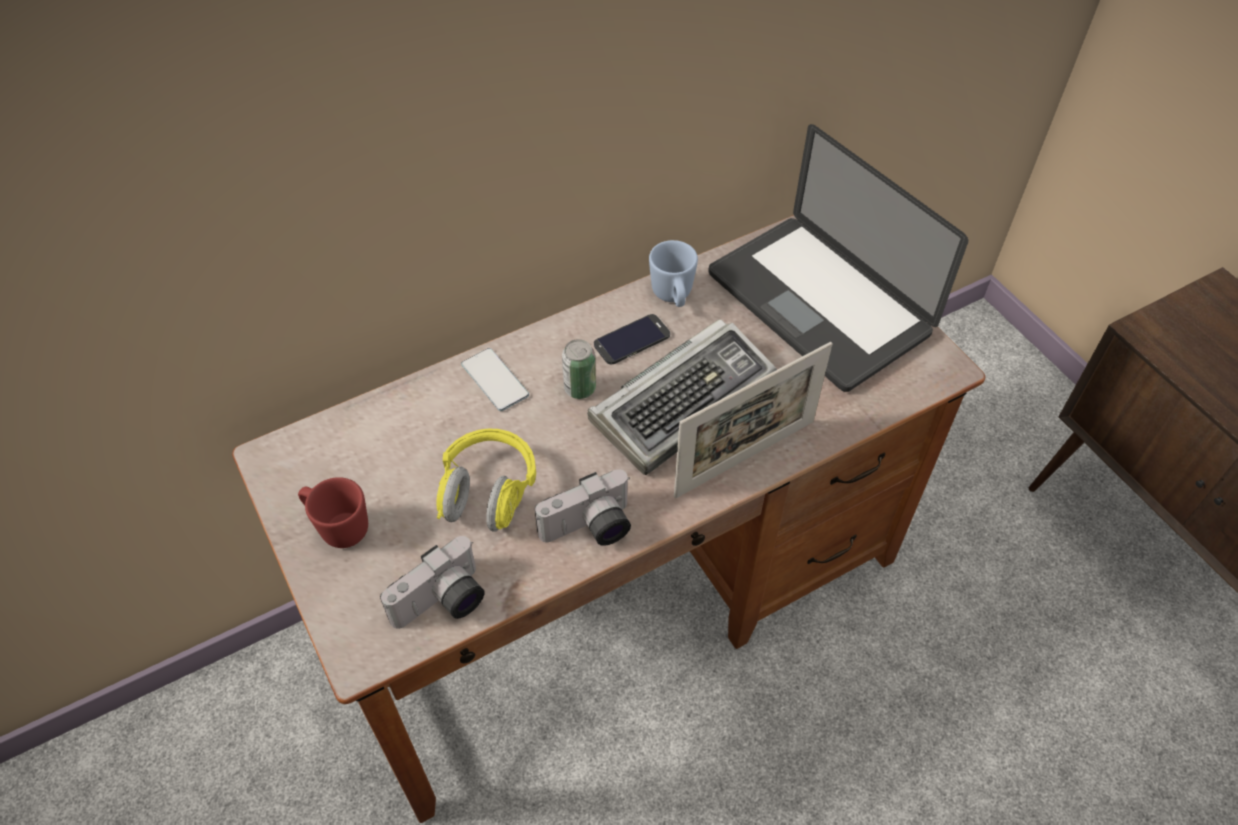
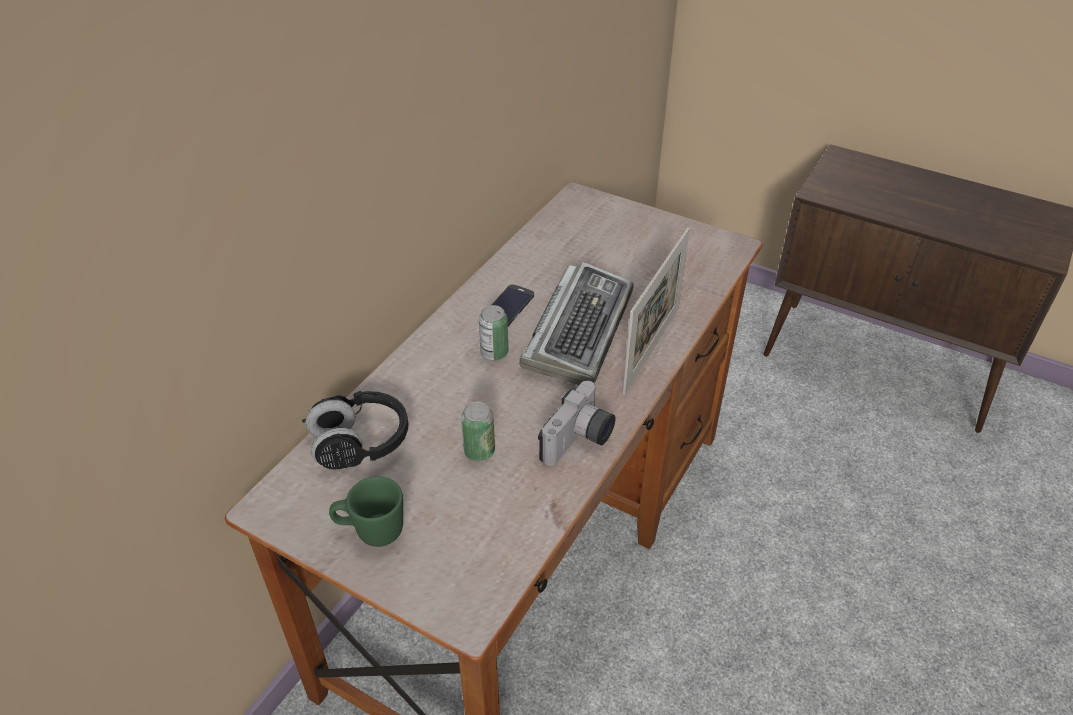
camera: 30 degrees left, 10 degrees down
(338, 526) = (371, 531): red mug -> green mug
(388, 431) = (360, 444): none -> black headphones
(443, 604) = (507, 545): camera -> none
(487, 492) = (479, 451): yellow headphones -> can
(495, 380) = (422, 373): phone -> none
(673, 296) = (515, 269): blue mug -> none
(818, 304) = (620, 238): laptop -> none

